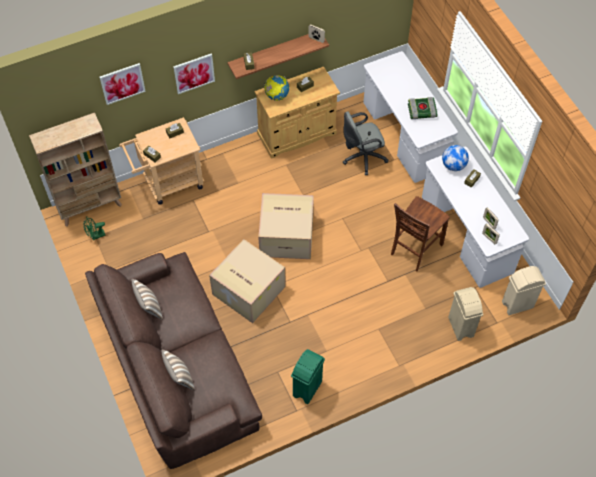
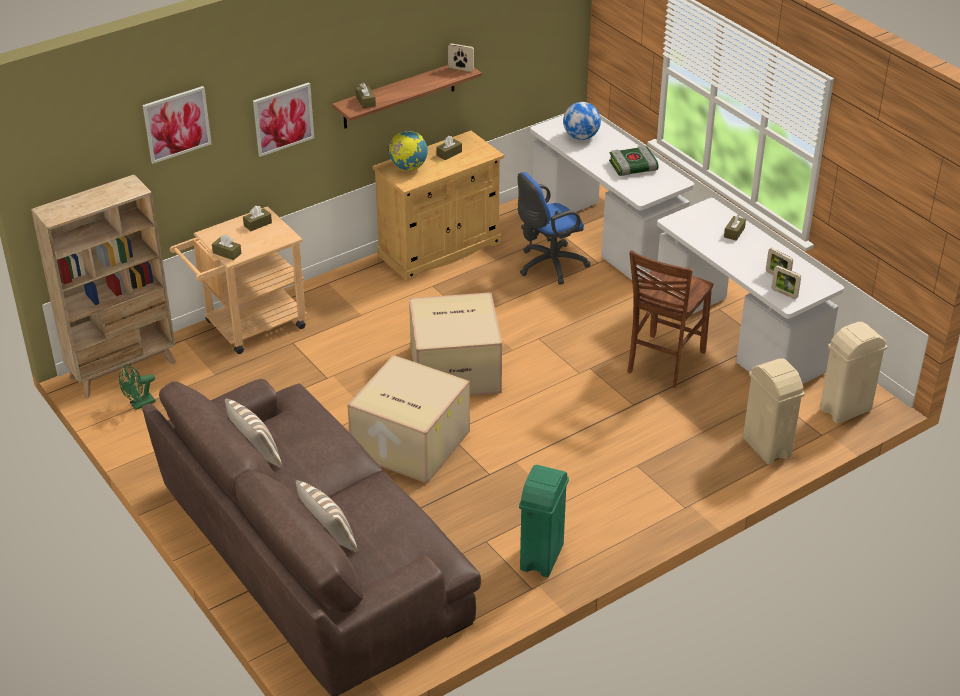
camera: 10 degrees left, 20 degrees down
(362, 157) = (548, 265): grey office chair -> blue office chair
(453, 165) = (701, 219): globe -> globe (581, 137)

